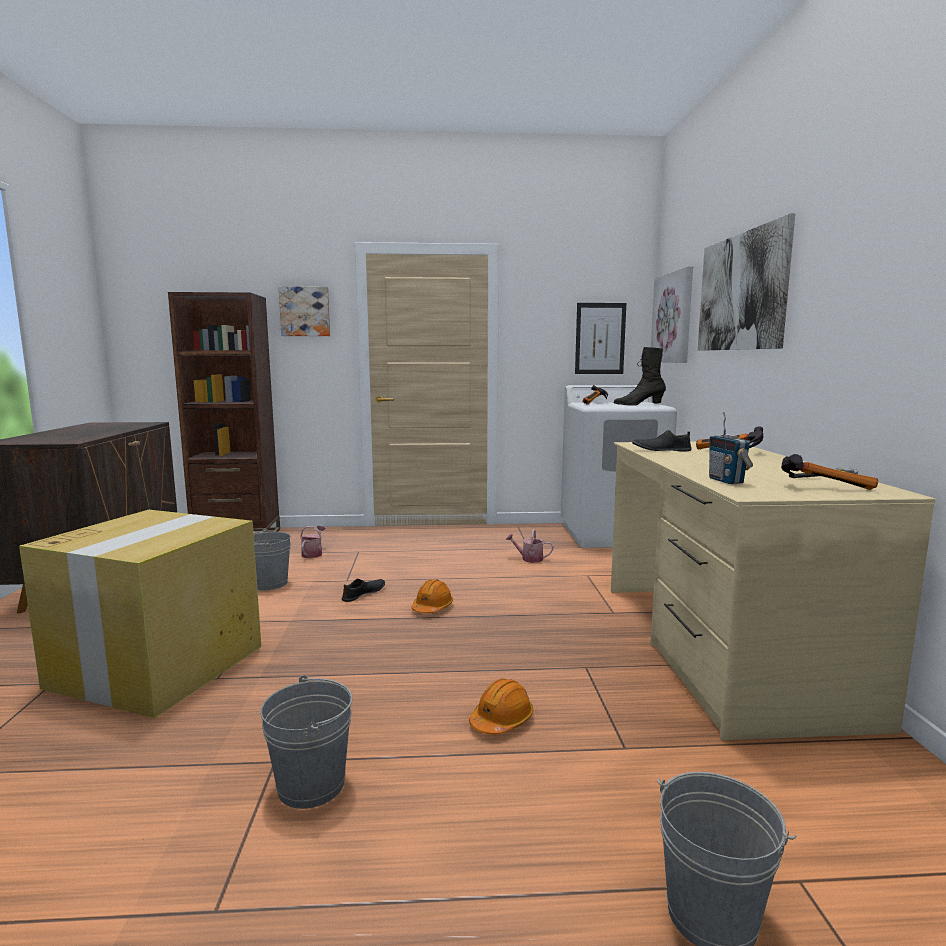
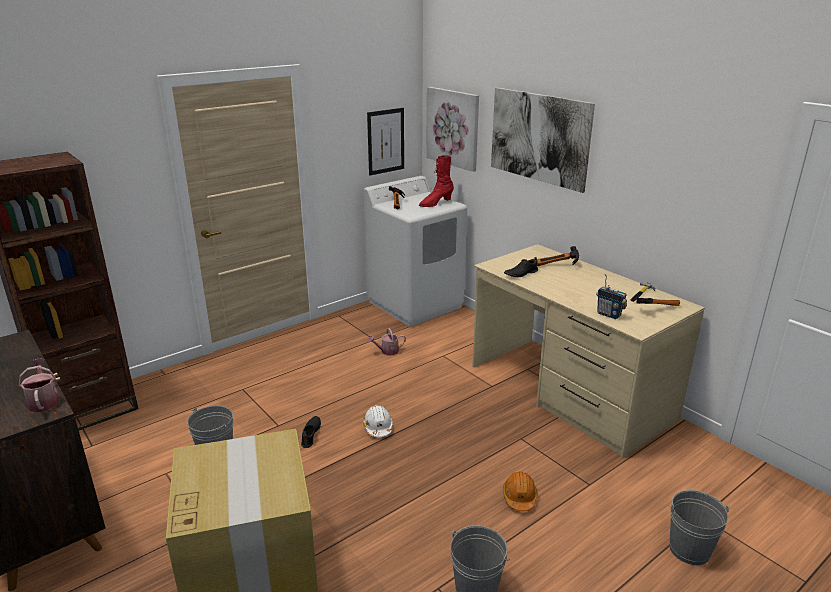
camera: 35 degrees left, 15 degrees up
(305, 311) = (113, 158): picture -> none
(313, 553) = (204, 406): watering can -> watering can (44, 400)
(432, 607) = (378, 427): orange hard hat -> white hard hat
(638, 405) = (435, 203): black boot -> red boot

